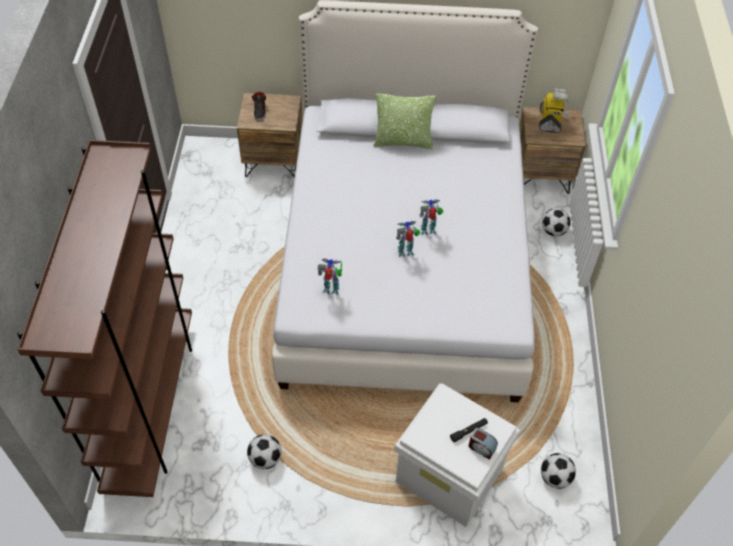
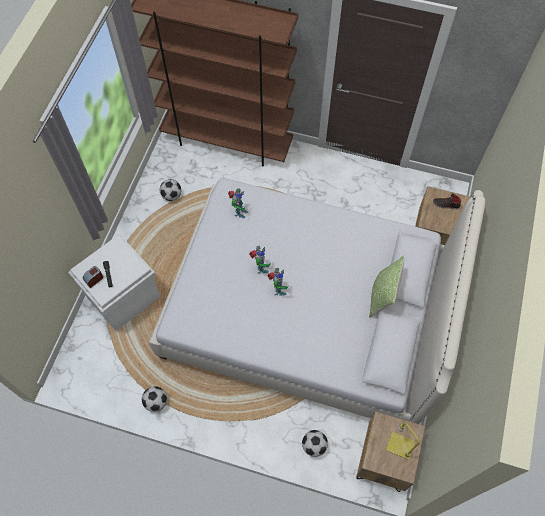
camera: 105 degrees right, 10 degrees up
(550, 121) = (401, 445): toy robot -> yellow table lamp
(555, 478) = (97, 363): football -> football (156, 402)

